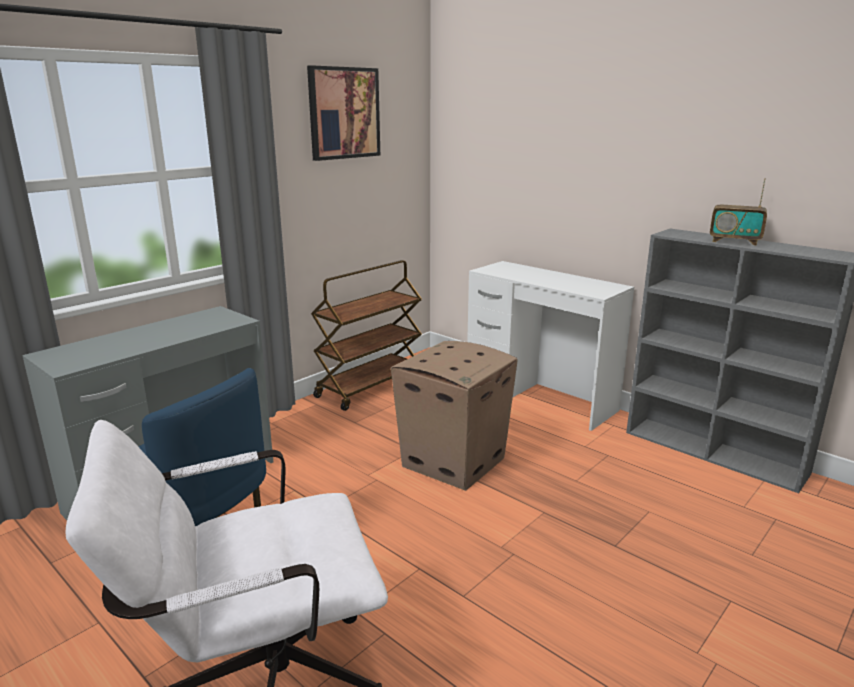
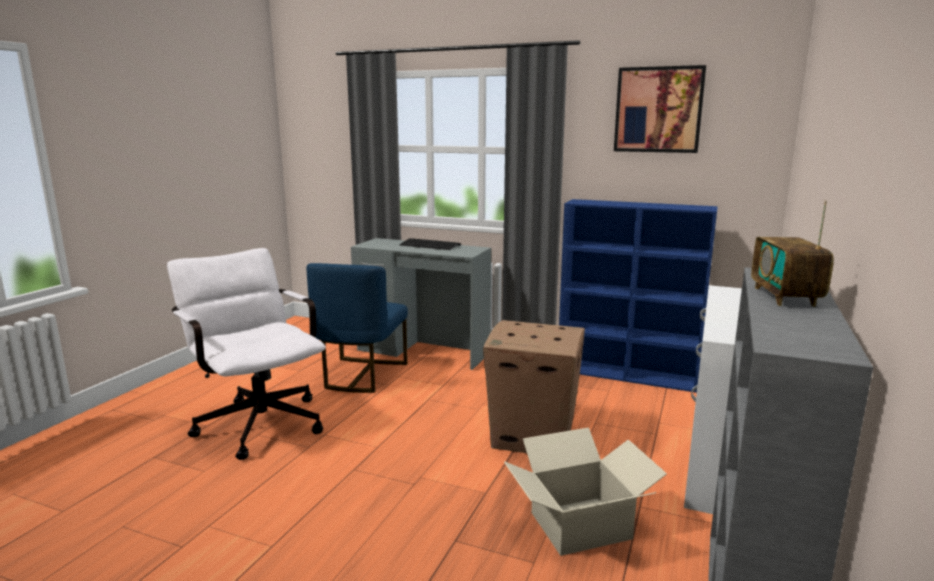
camera: 70 degrees right, 5 degrees down
(152, 331) = (429, 245): none -> keyboard
(370, 386) = (628, 374): brown cart -> blue bookcase
(603, 477) = (579, 525): none -> cardboard box

